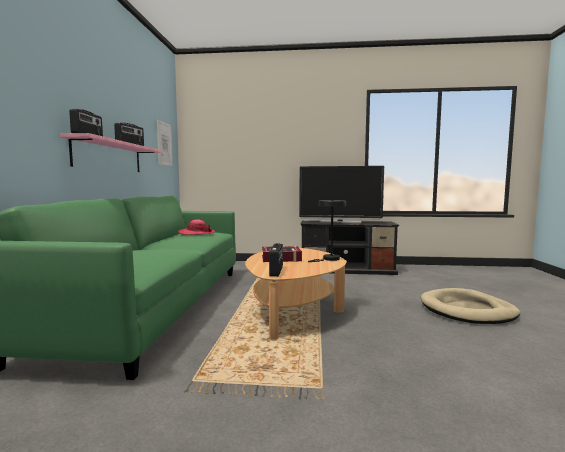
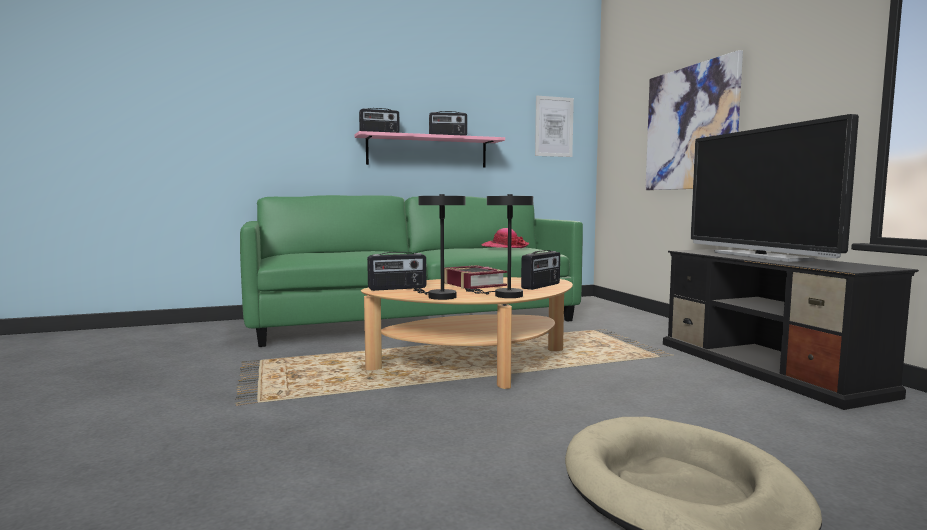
camera: 65 degrees right, 0 degrees up
(265, 157) = (690, 128): none -> picture
(305, 251) = (541, 286): none -> radio
(320, 268) = (438, 296): none -> black table lamp

